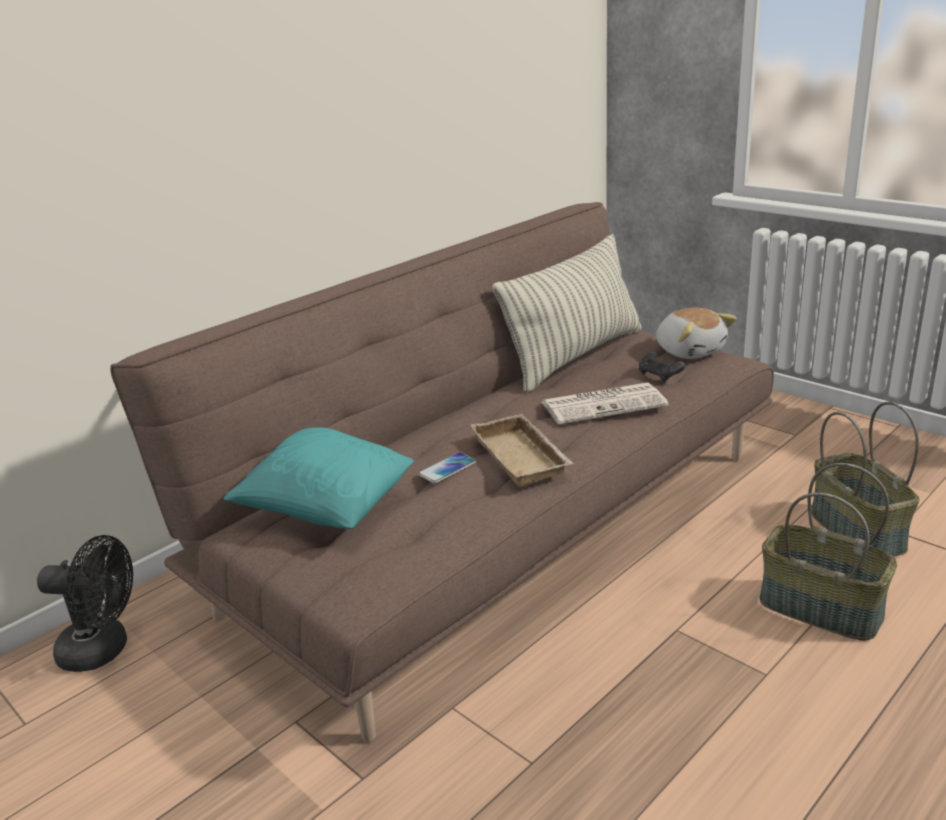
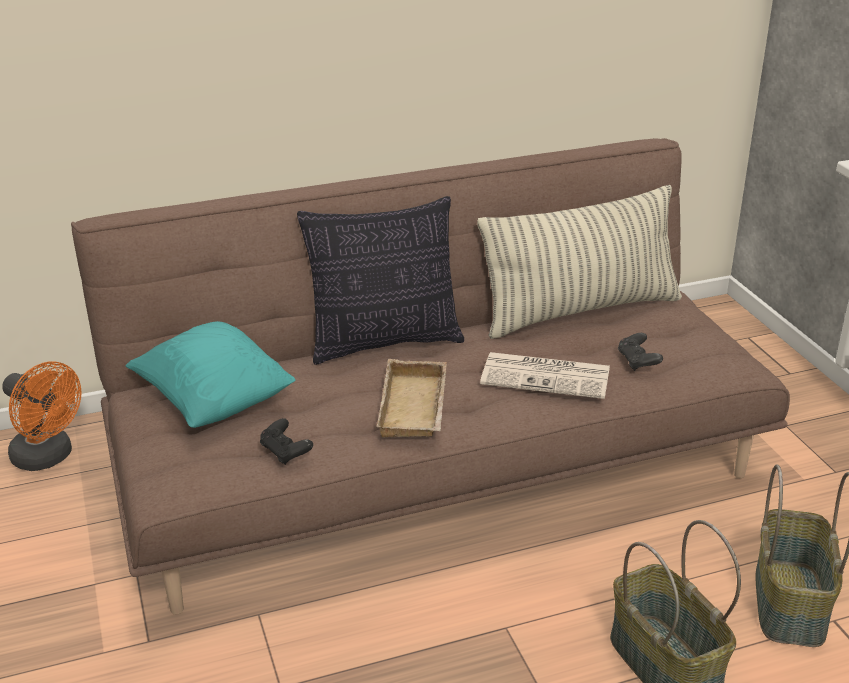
camera: 25 degrees right, 5 degrees up
(104, 650) = (48, 457): black fan -> orange fan
(438, 421) = (385, 343): none -> pillow
(443, 527) = (286, 452): none -> black game controller
(447, 469) = (341, 396): phone -> none
(690, 351) = (704, 342): plush toy -> none

